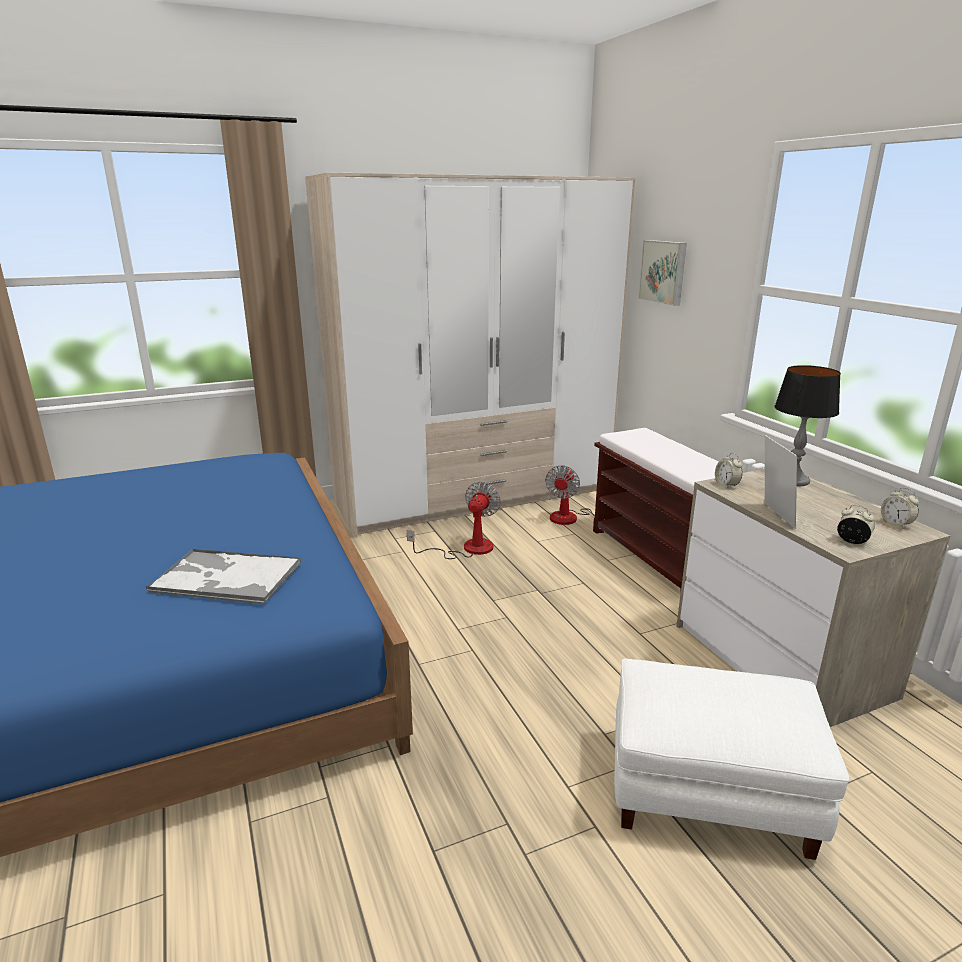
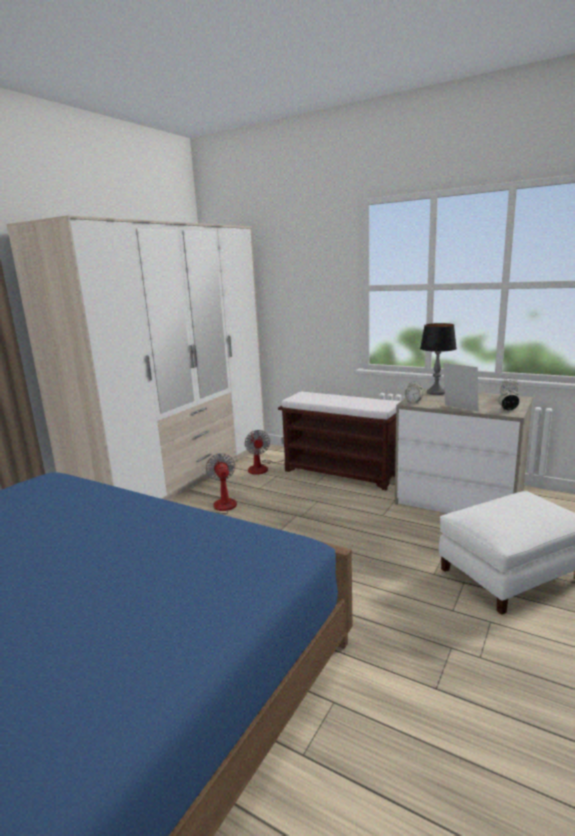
camera: 35 degrees left, 5 degrees down
(225, 577) = (185, 560): tray -> none
(664, 272) = (285, 287): picture -> none

